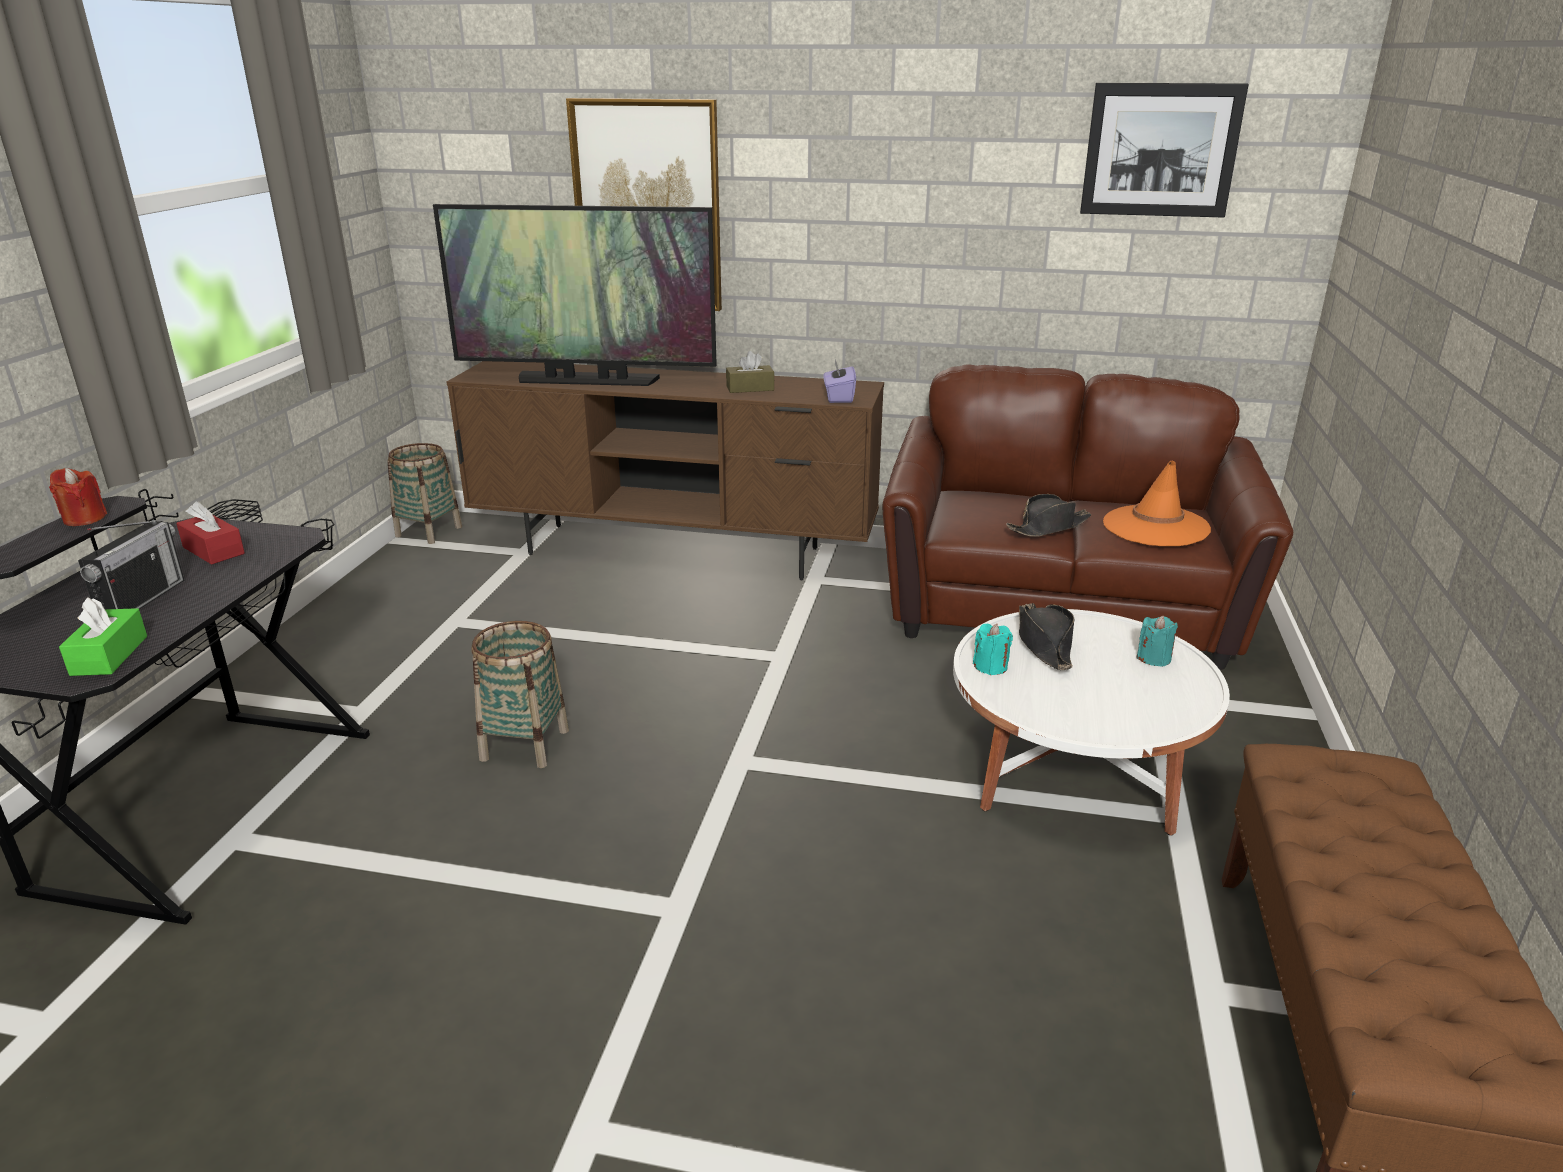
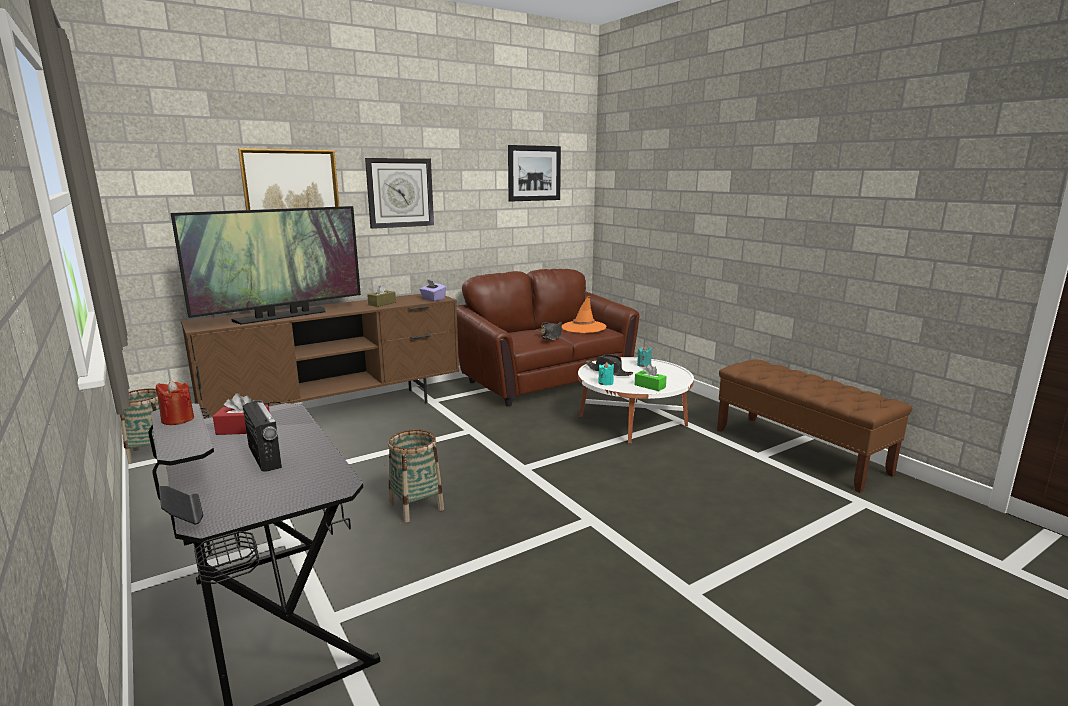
camera: 45 degrees left, 10 degrees down
(109, 655) = (323, 477): green tissue box -> green tissue box (650, 386)
(834, 183) = (400, 193): none -> wall clock

